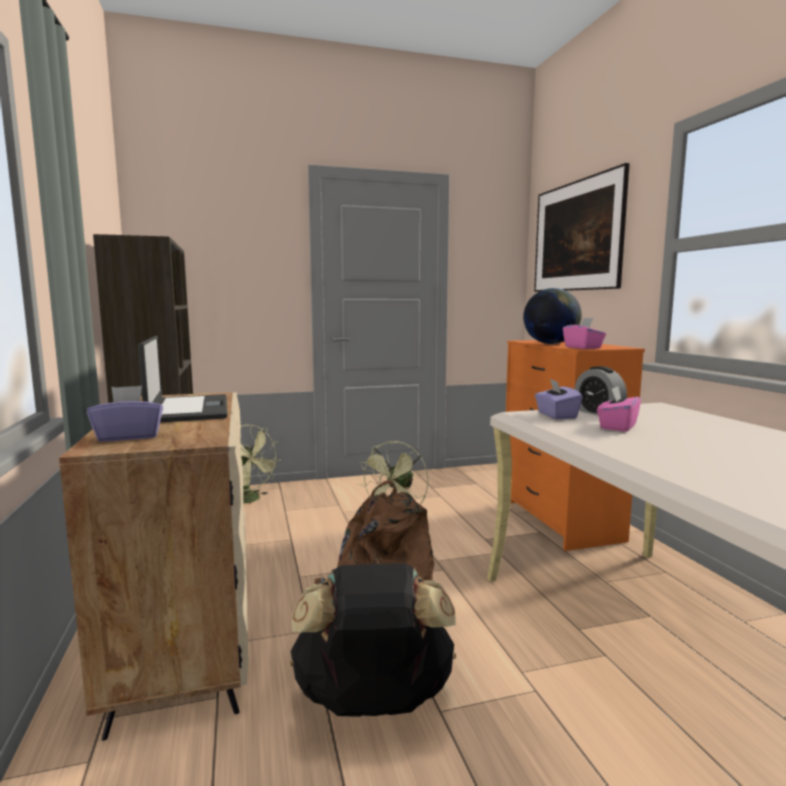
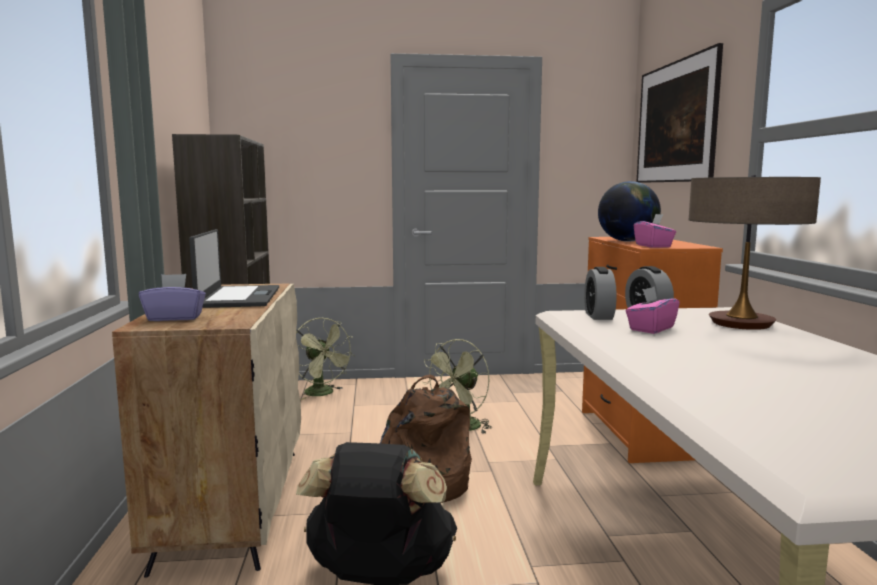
camera: 10 degrees right, 0 degrees up
(556, 415) = (598, 316): purple tissue box -> alarm clock
(688, 418) = (741, 323): none -> table lamp

